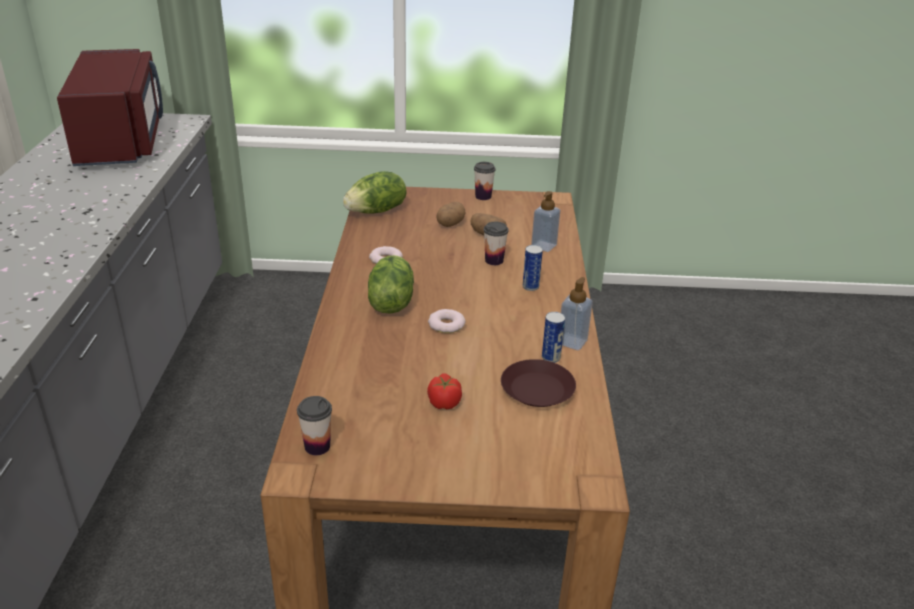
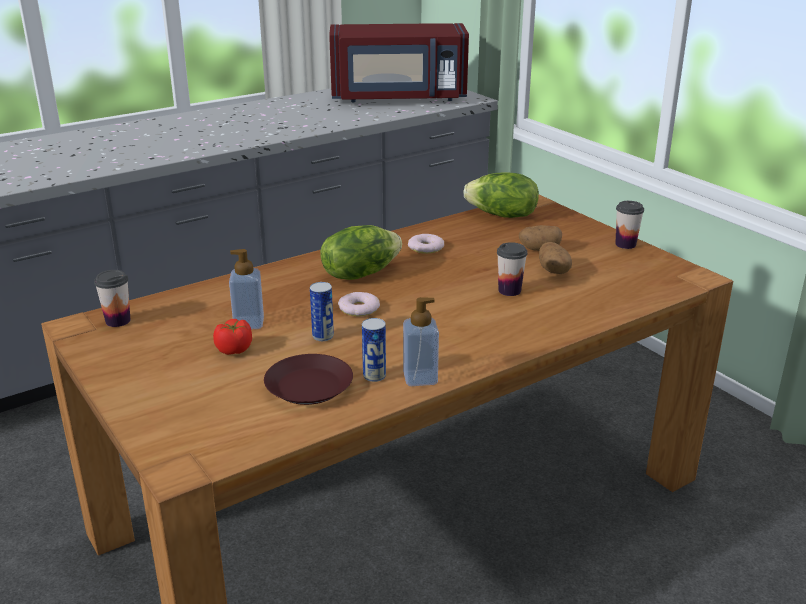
camera: 55 degrees right, 5 degrees down
(122, 141) = (398, 97): red microwave -> red microwave turned 45 degrees clockwise
(530, 287) = (491, 324): can -> can (323, 336)
(544, 246) = (585, 304): soap dispenser -> soap dispenser (249, 323)

